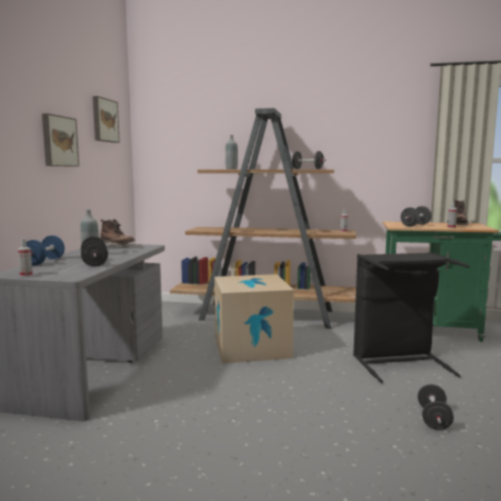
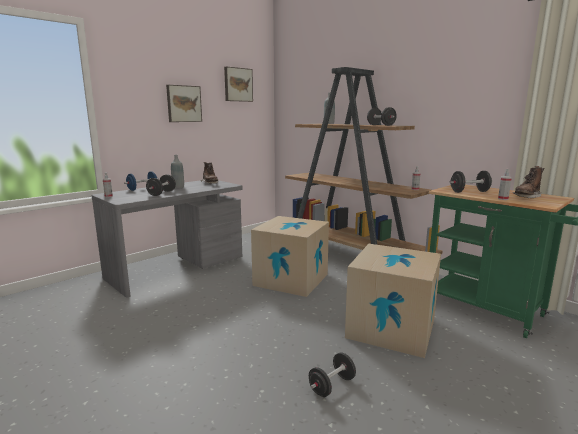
camera: 35 degrees right, 5 degrees up
(399, 362) = (391, 328): black laundry basket -> cardboard box

